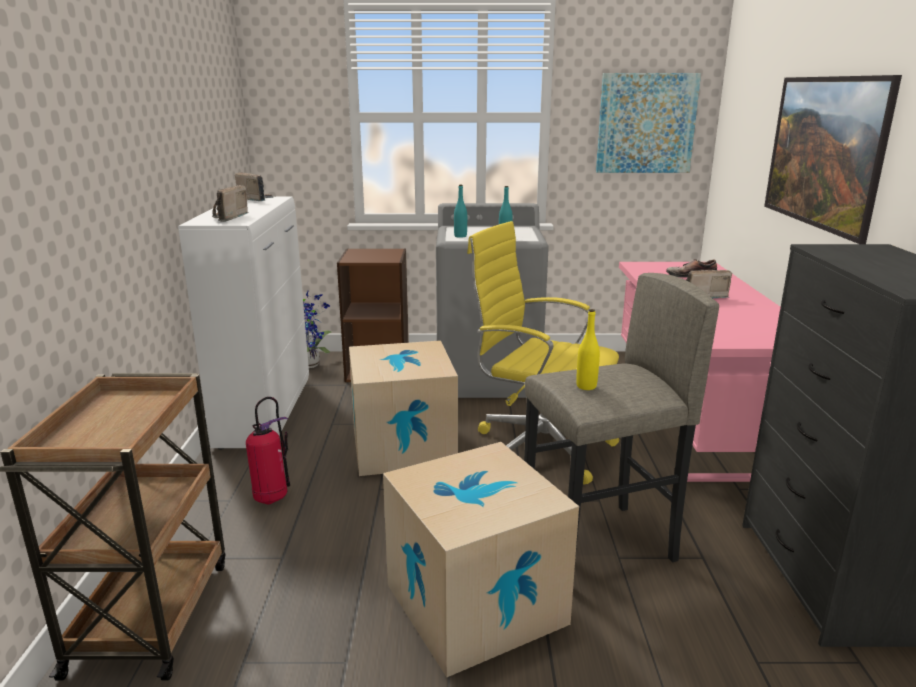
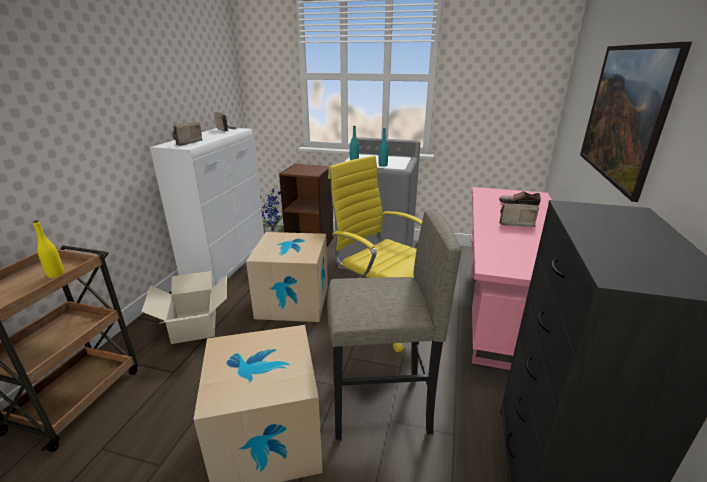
camera: 15 degrees right, 5 degrees up
(272, 497) = (194, 326): fire extinguisher -> cardboard box
(586, 386) = (357, 298): yellow bottle -> yellow bottle (56, 274)
(646, 123) = (508, 83): picture -> none

